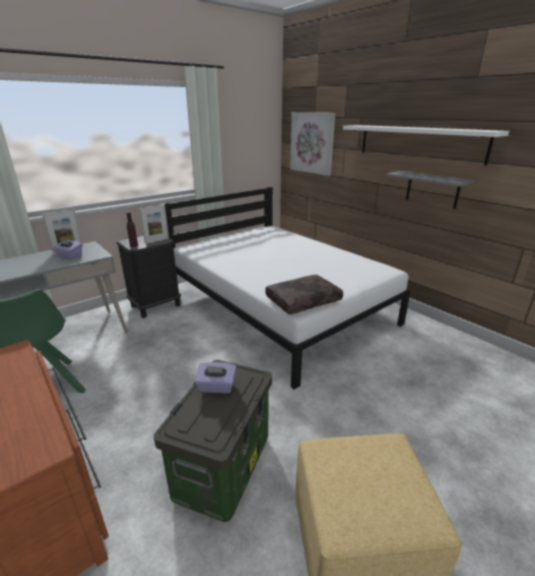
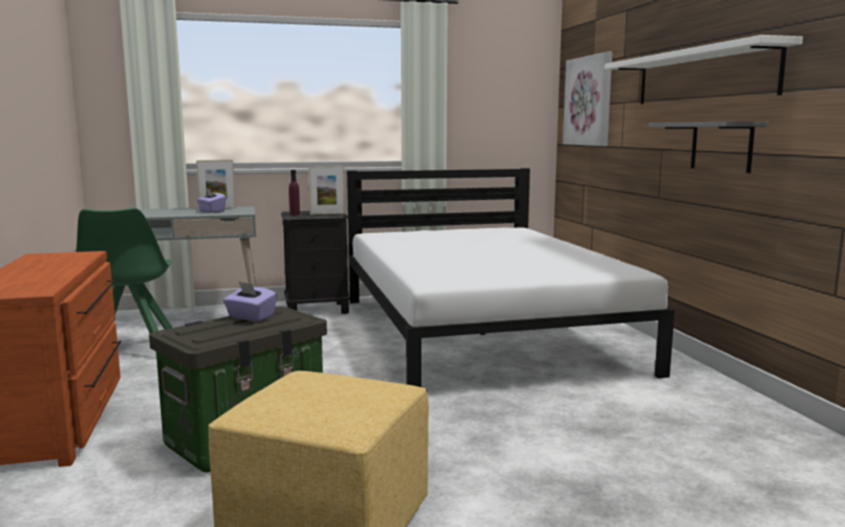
camera: 25 degrees right, 15 degrees down
(303, 300) = (451, 278): brown pillow -> none

